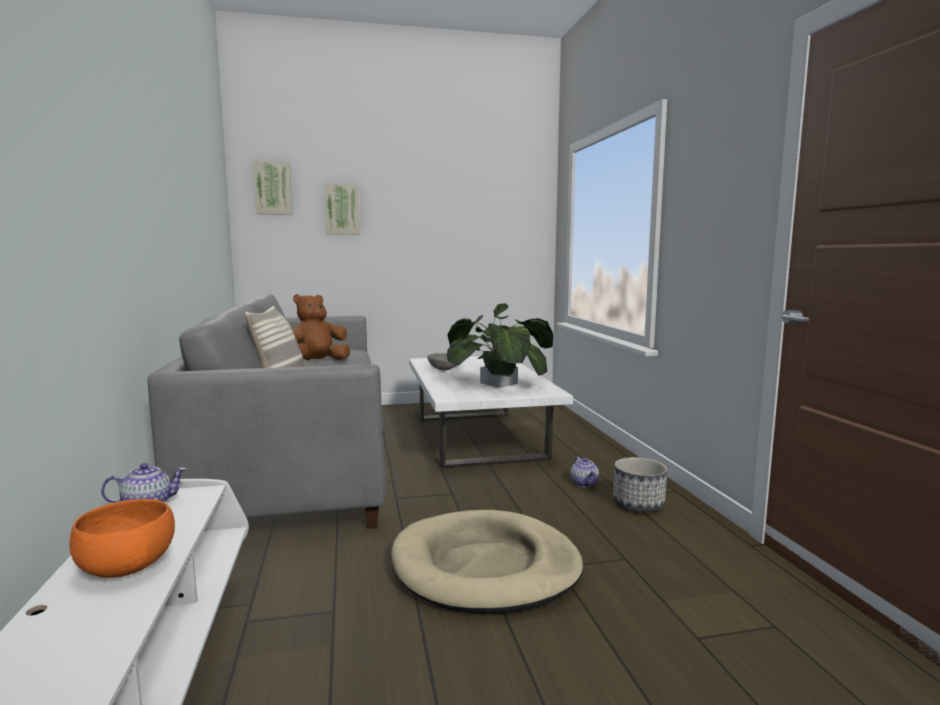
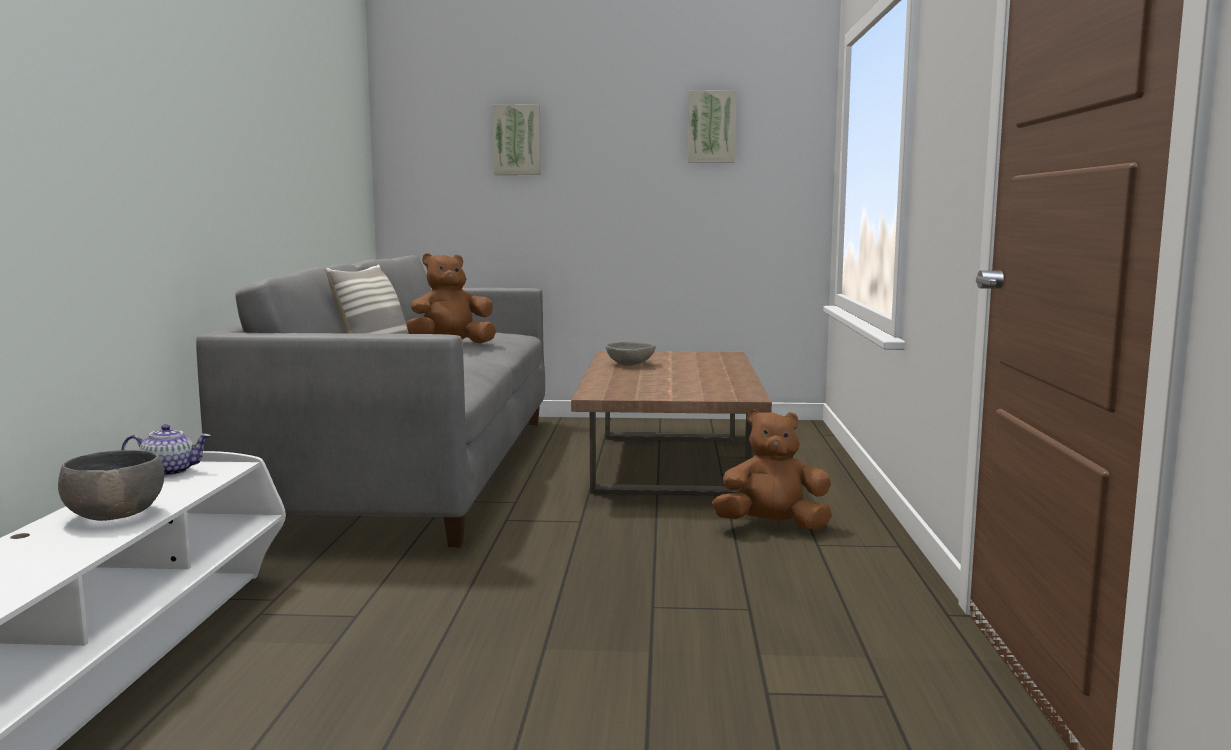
camera: 15 degrees right, 0 degrees up
(127, 567) = (114, 515): orange bowl -> grey bowl
(273, 188) = (427, 113): picture -> picture (711, 127)
(476, 436) = (667, 461): white coffee table -> brown coffee table
(485, 567) = (560, 597): beige dog bed -> none
(498, 383) = (684, 383): potted plant -> none
(584, 483) = (772, 526): teapot -> brown plush toy
(638, 504) = (827, 556): planter -> none

